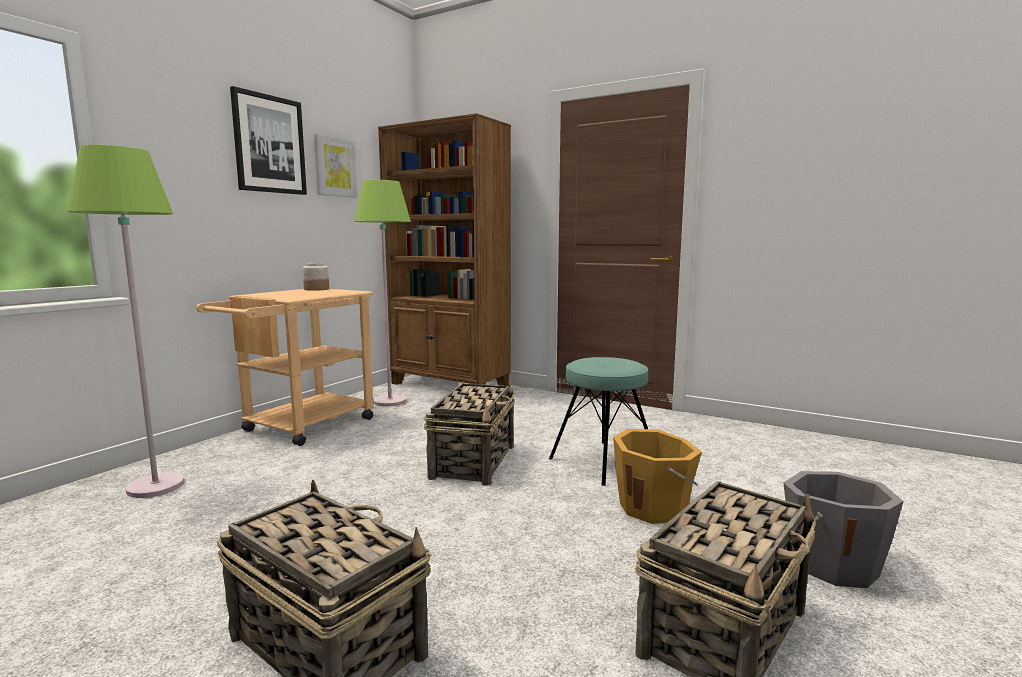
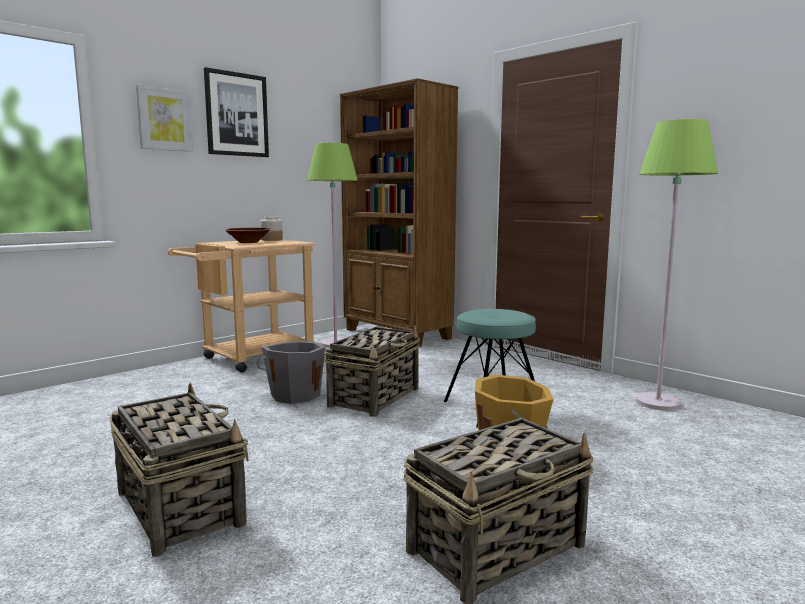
camera: 15 degrees right, 0 degrees up
(156, 486) = (122, 391): green floor lamp -> green floor lamp (658, 403)
(295, 293) = (248, 242): none -> brown bowl
(335, 167) = (297, 132): picture -> picture (164, 119)
(830, 564) = (649, 514): grey bucket -> grey bucket (295, 395)

